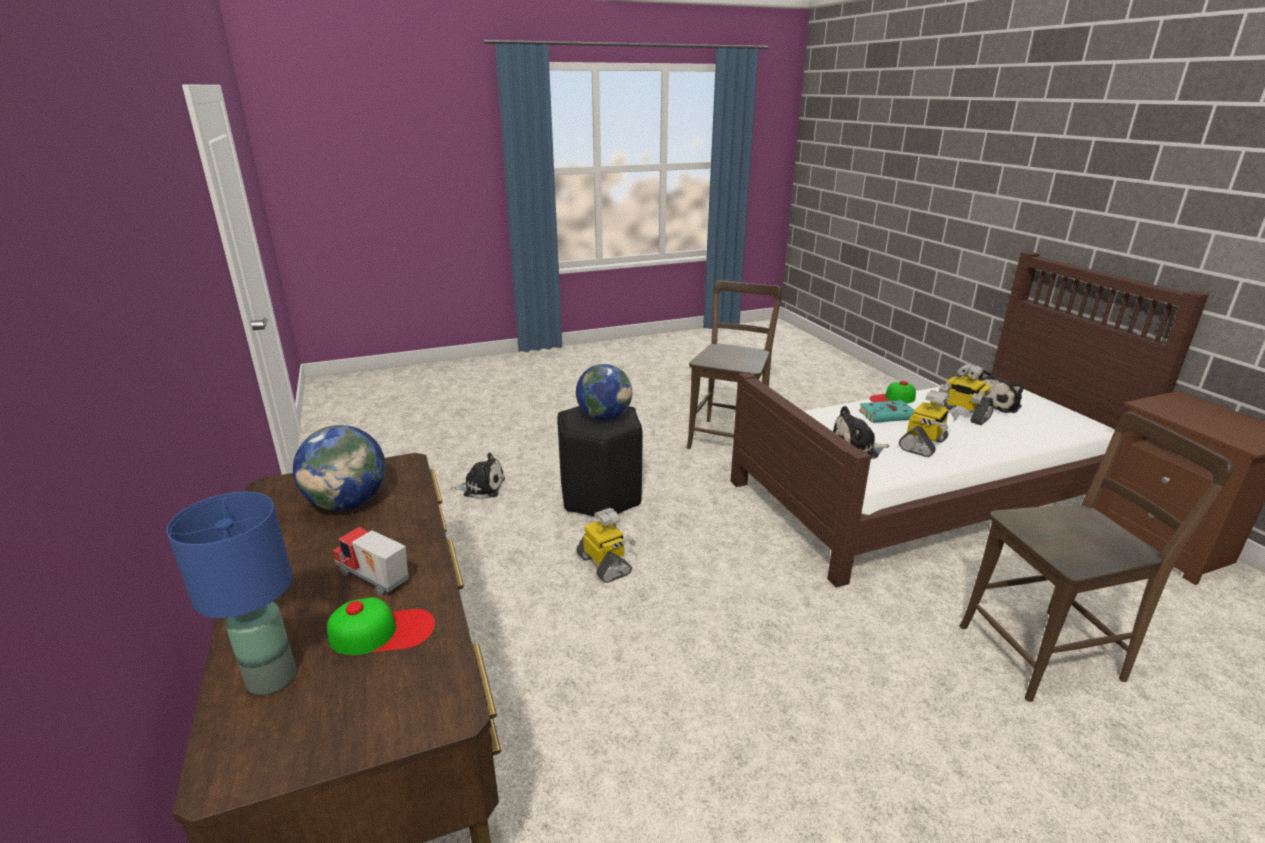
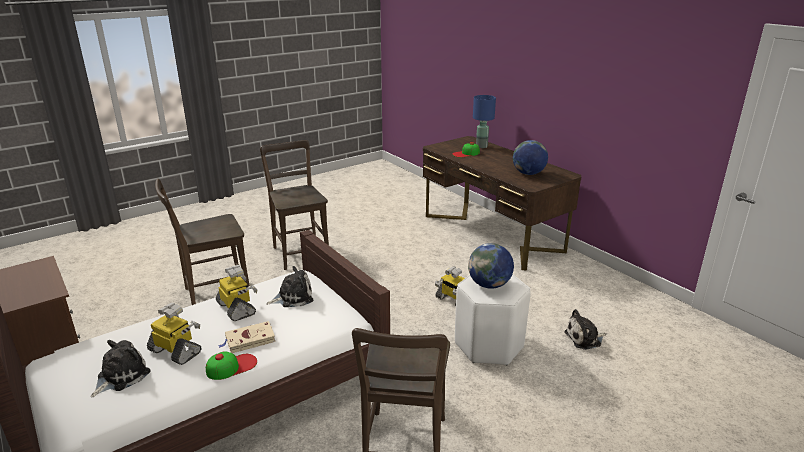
camera: 165 degrees right, 0 degrees up
(372, 579) = (485, 160): toy truck -> none
(601, 496) = (488, 346): black stool -> white stool
(888, 415) = (249, 340): turquoise book -> beige book
(913, 769) = (300, 252): none -> brown chair
(923, 445) = (237, 309): toy robot -> toy robot turned 120 degrees clockwise

